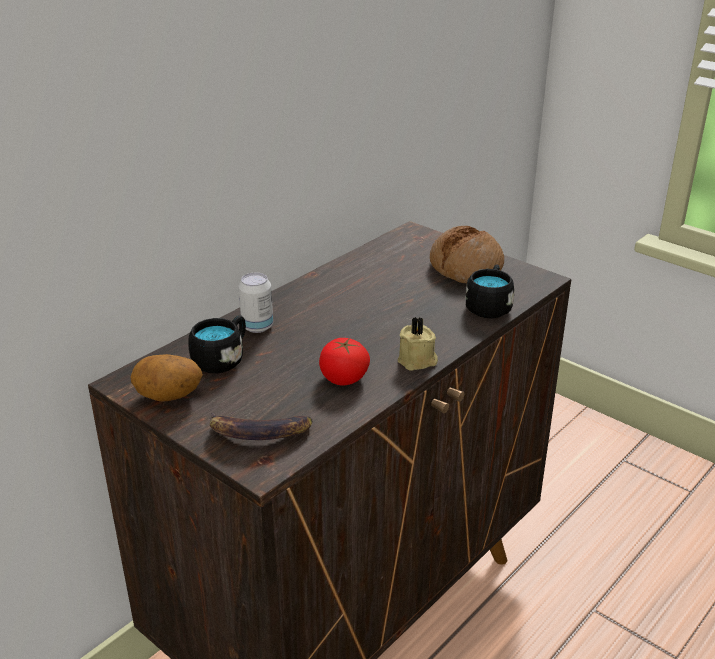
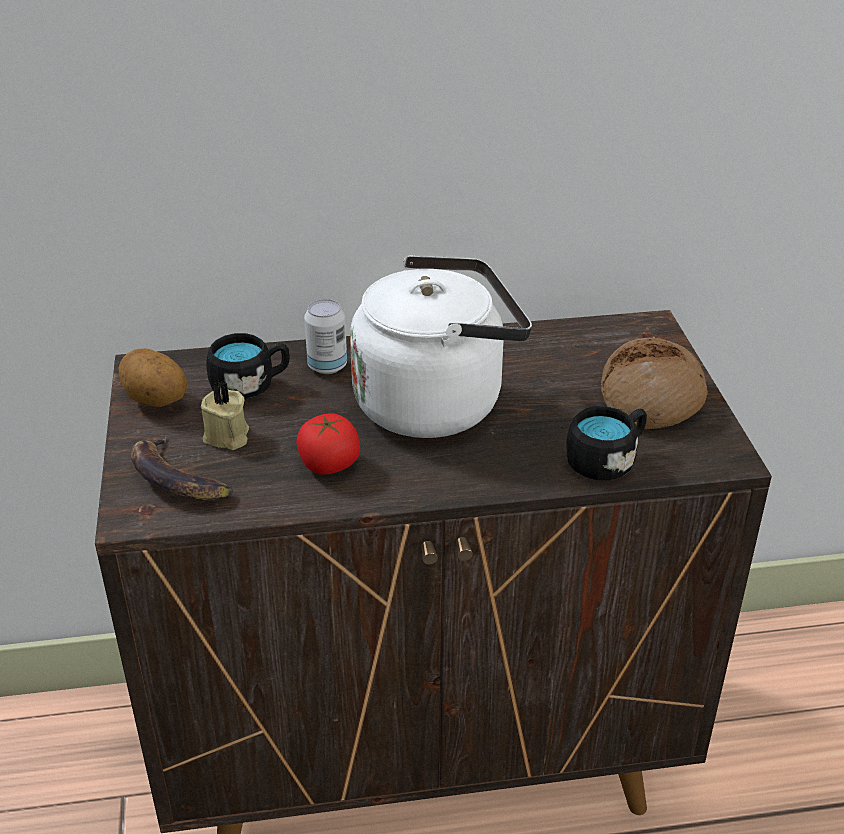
camera: 40 degrees right, 5 degrees up
(355, 317) = (436, 402): none -> white kettle
(418, 361) = (429, 485): beige candle -> beige candle (227, 437)

